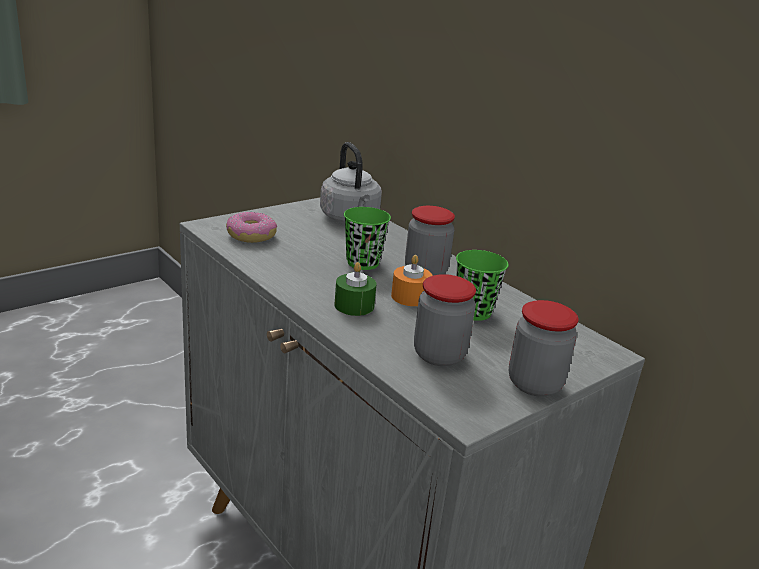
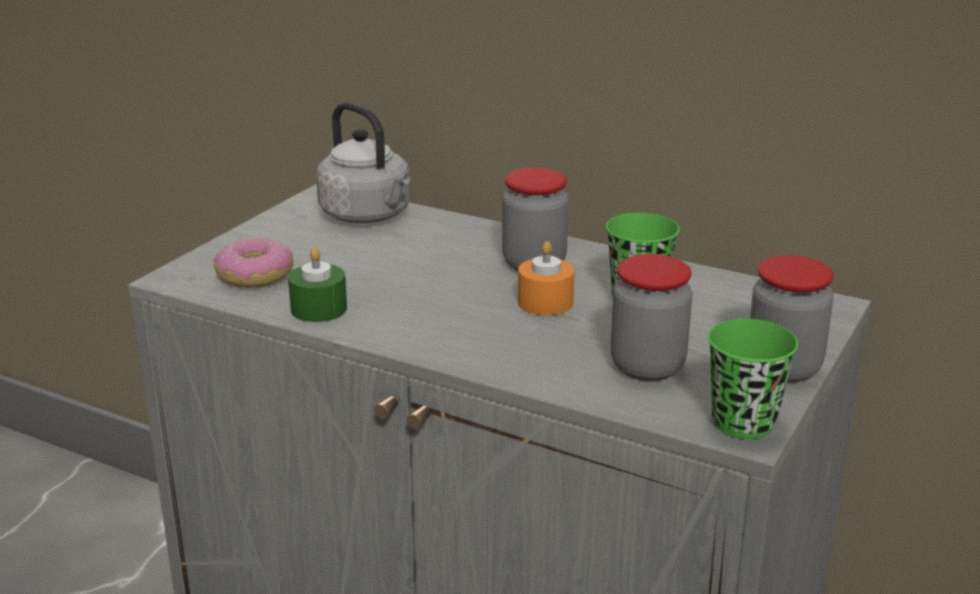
camera: 20 degrees left, 0 degrees up
(354, 305) = (487, 334): green candle -> green candle (319, 308)
(363, 263) = (443, 273): green cup -> green cup (743, 423)

